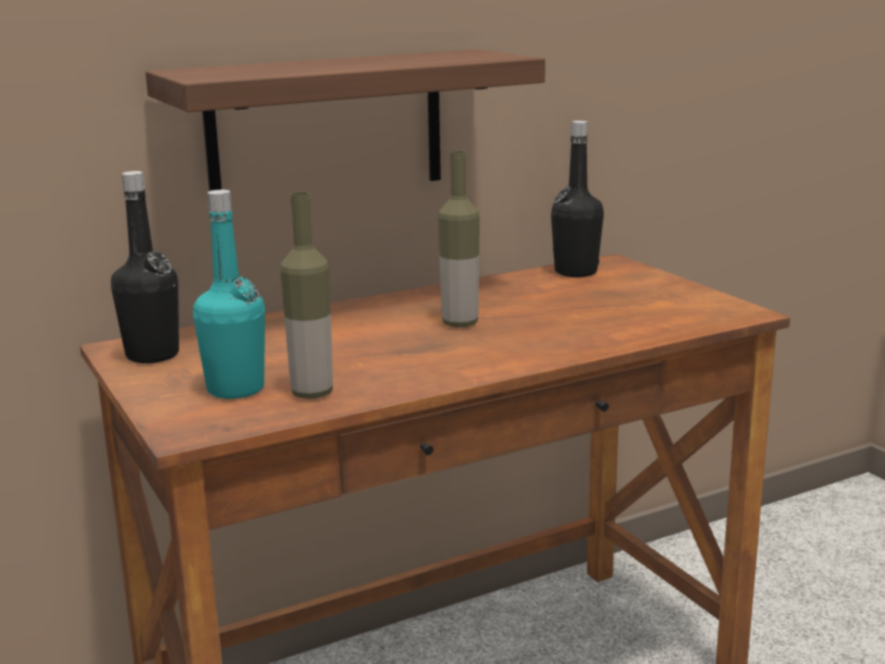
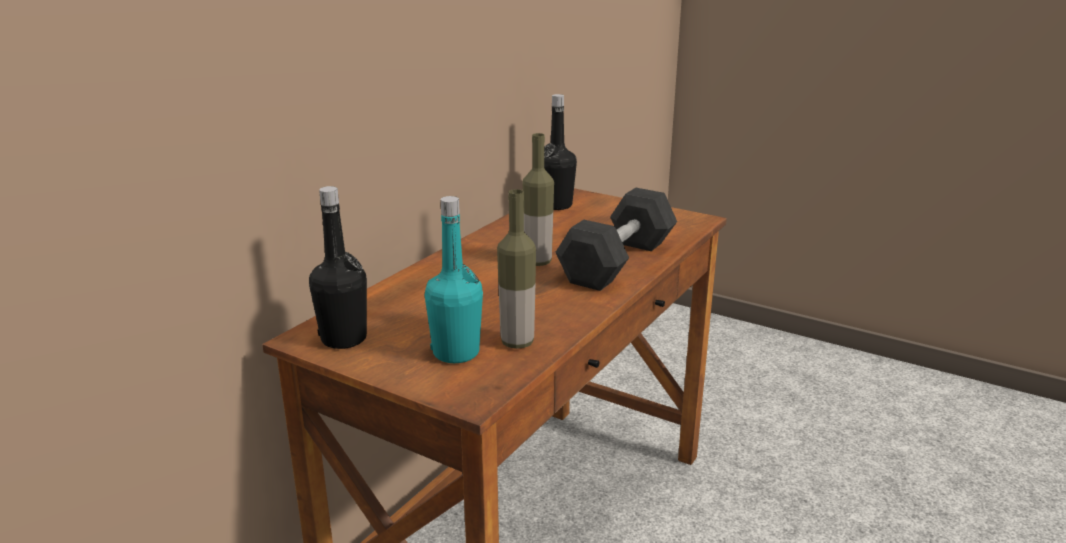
camera: 30 degrees left, 5 degrees up
(326, 127) = (403, 121): shelf -> none
(556, 339) = (617, 262): none -> grey dumbbell

